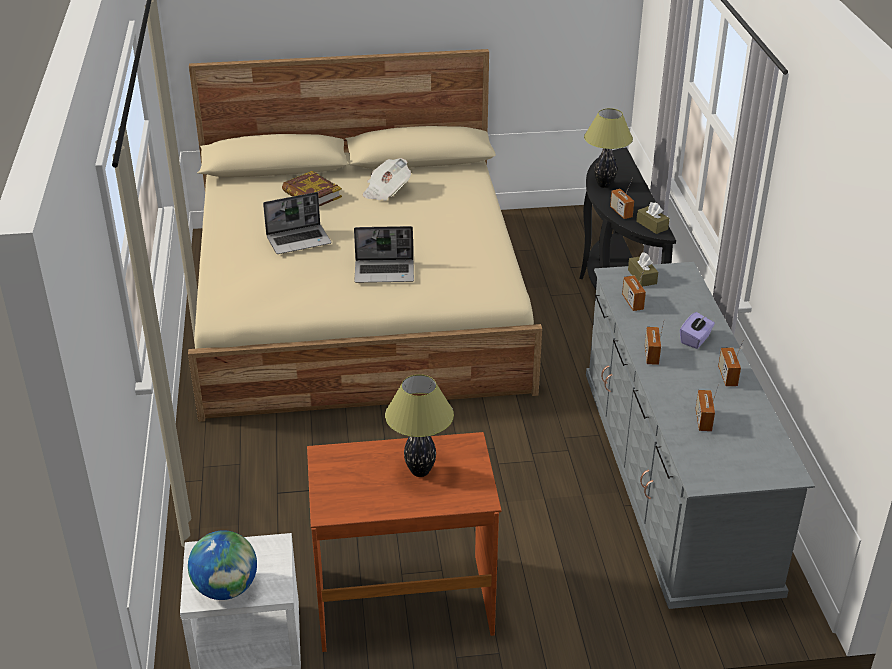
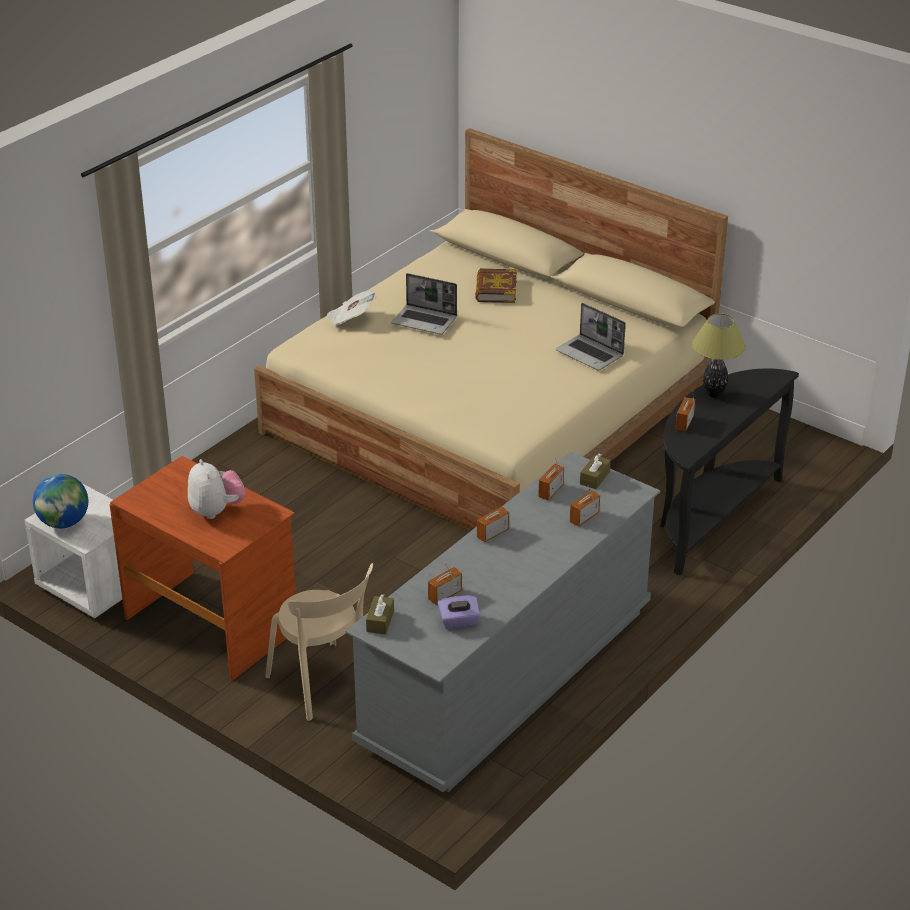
camera: 45 degrees right, 0 degrees up
(385, 272) = (449, 377): laptop -> laptop (590, 354)
(386, 191) = (557, 315): newspaper -> newspaper (351, 319)
(419, 471) = (216, 510): table lamp -> plush toy
(566, 583) = (324, 684): none -> beige chair
(652, 225) = (690, 446): brown tissue box -> brown tissue box (380, 621)
(695, 339) = (546, 543): purple tissue box -> purple tissue box (459, 622)
(727, 376) = (519, 580): radio -> radio (584, 517)

